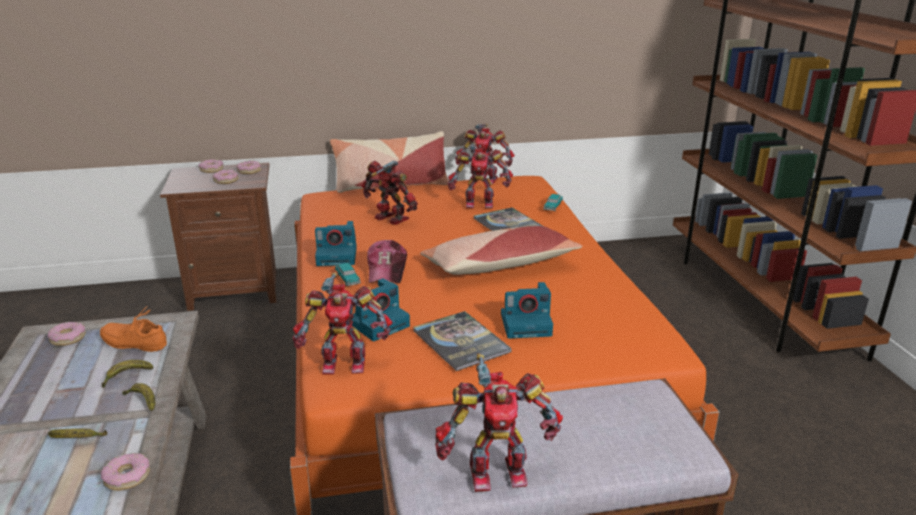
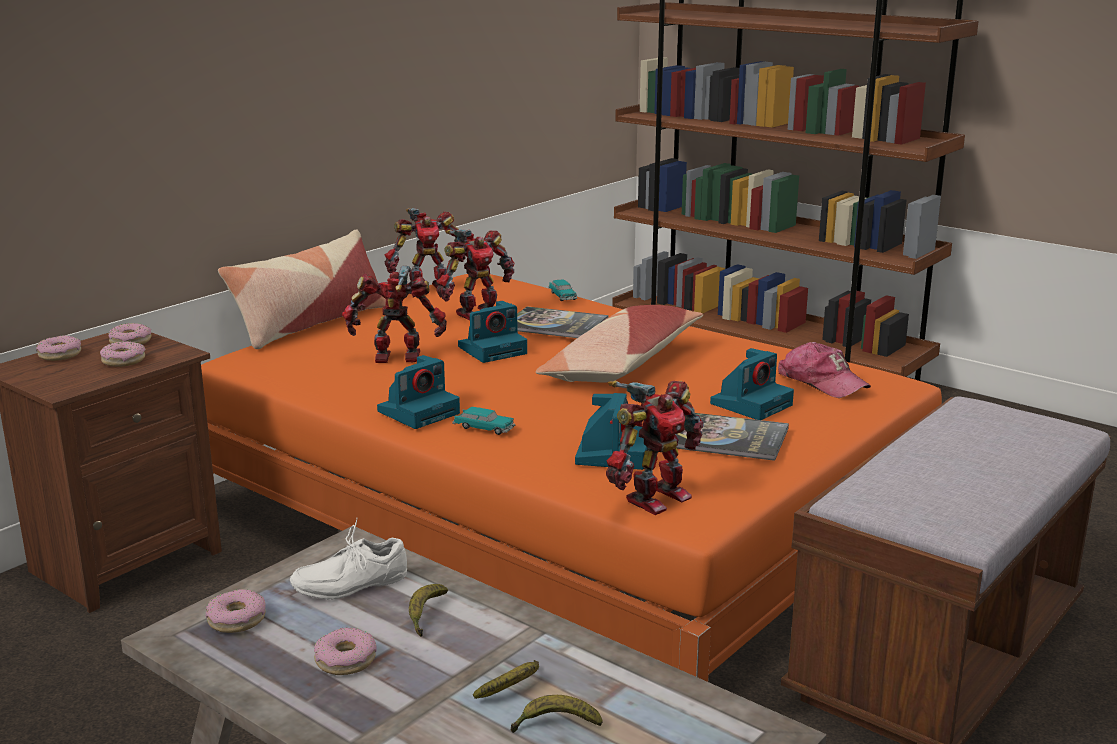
camera: 40 degrees left, 5 degrees down
(127, 477) = (649, 682): donut -> donut (345, 660)
(136, 342) = (349, 583): orange shoe -> white shoe
(143, 401) = (503, 624): banana -> banana (555, 724)
(387, 270) = (515, 405): cap -> cap (821, 382)
(445, 230) = (493, 349): none -> camera
(496, 471) = (989, 497): toy robot -> none

